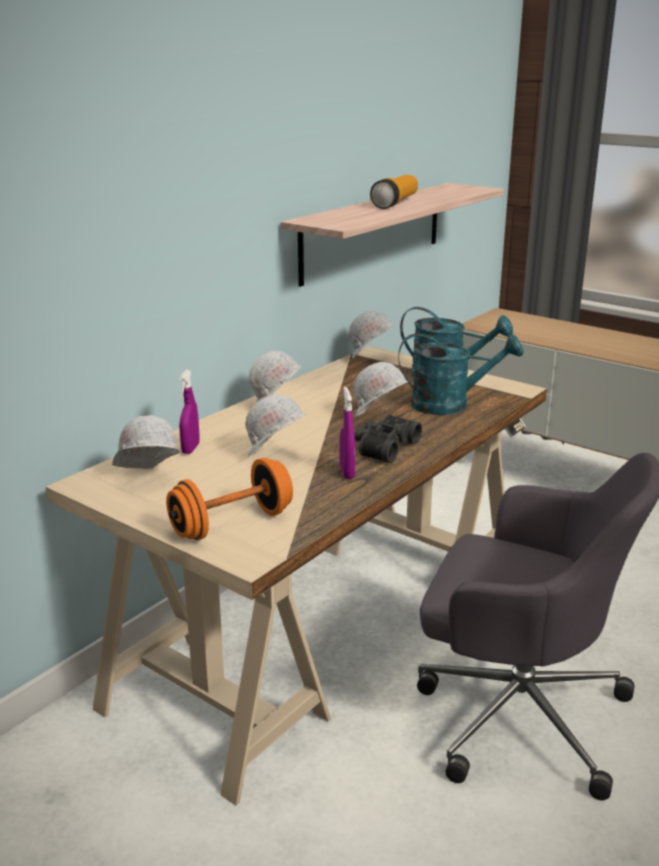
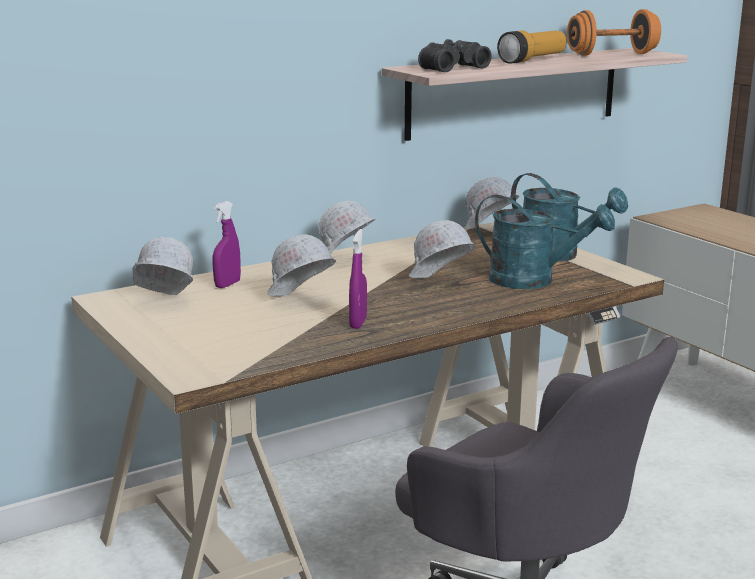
camera: 20 degrees right, 5 degrees down
(232, 524) = (203, 348): orange dumbbell -> orange dumbbell (612, 54)
(383, 447) = (419, 308): black binoculars -> black binoculars (449, 68)

